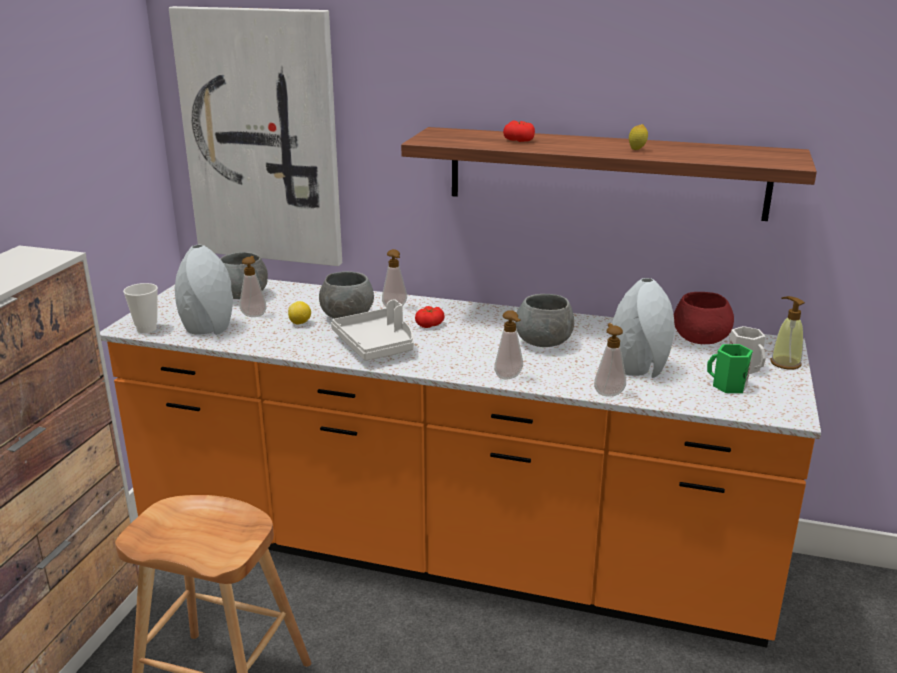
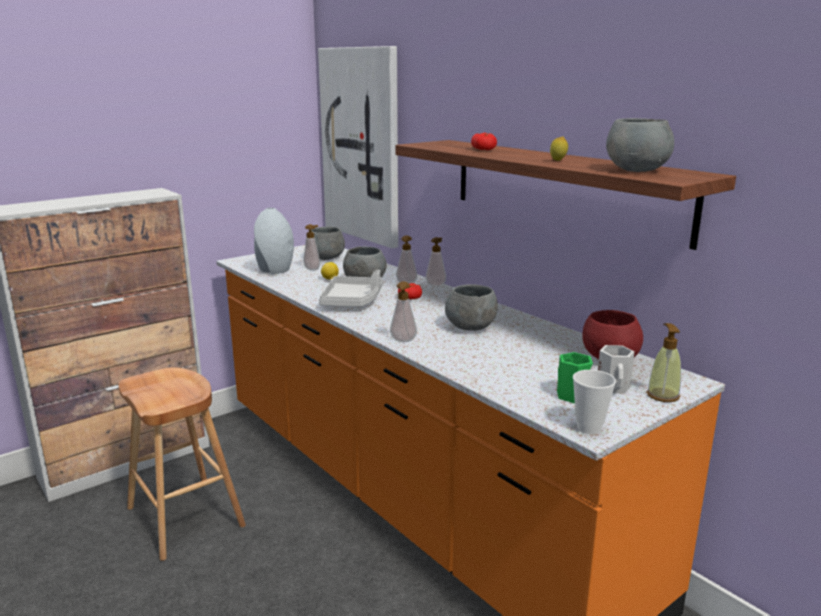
camera: 35 degrees right, 5 degrees down
(146, 329) = (243, 263): cup -> cup (589, 428)
(608, 392) = (458, 370): soap dispenser -> soap dispenser (436, 285)
(640, 369) = (514, 363): grey vase -> none
(734, 155) = (637, 170): none -> grey bowl

